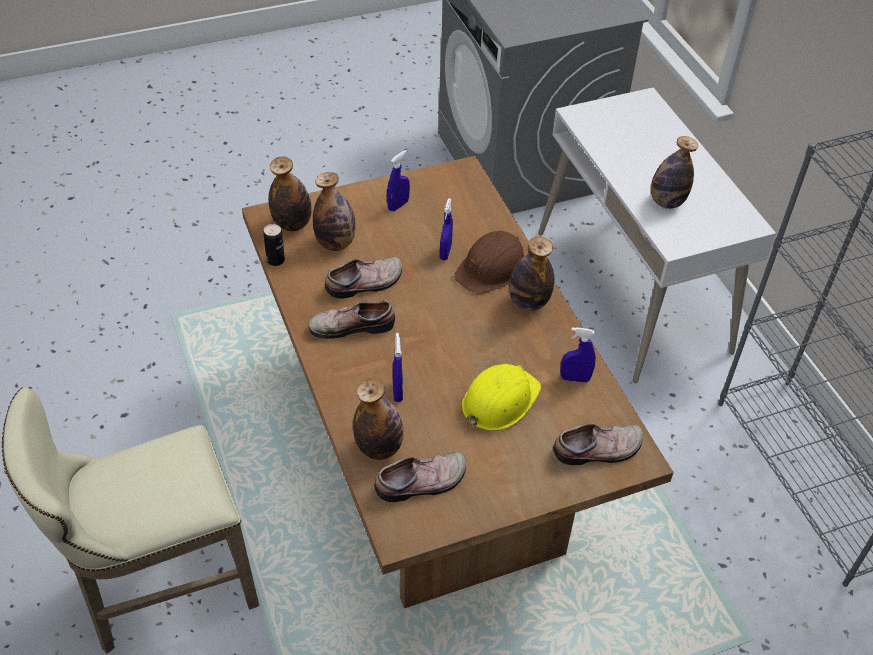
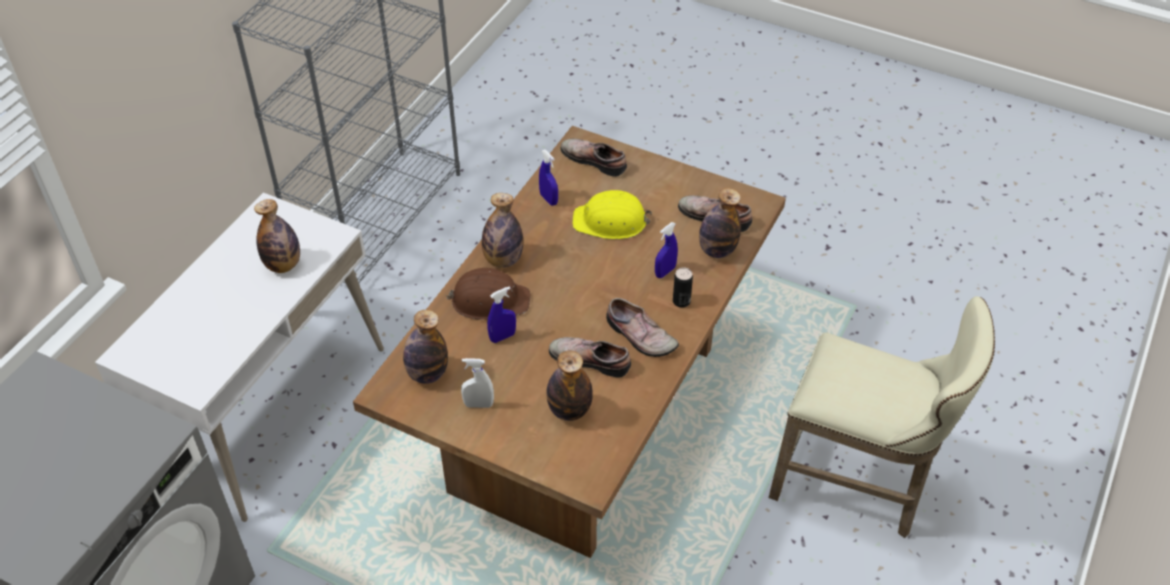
camera: 130 degrees left, 0 degrees up
(275, 260) = (632, 433): can -> can (681, 301)
(292, 224) = (580, 457): bottle -> bottle (427, 374)
(398, 205) = (478, 404): blue spray bottle -> white spray bottle

